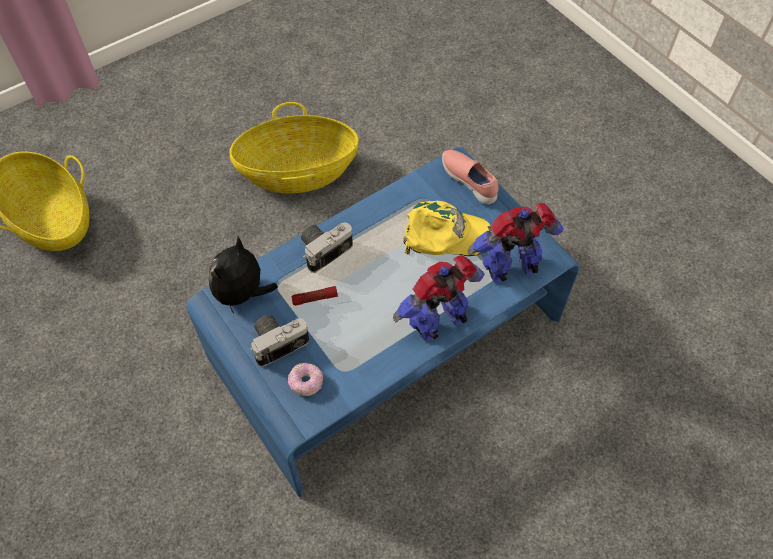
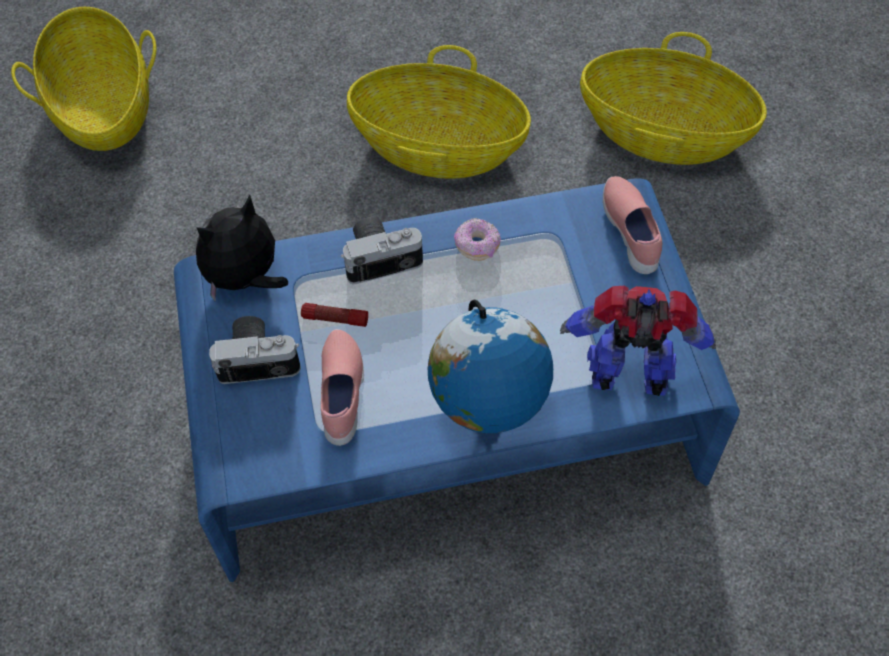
camera: 25 degrees right, 0 degrees up
(306, 382) = (266, 427): donut -> donut (477, 246)
(344, 343) = (343, 394): none -> pink shoe
(433, 118) = (663, 133): none -> basket
(440, 321) = (487, 413): toy robot -> globe
(445, 235) = (557, 296): yellow cap -> none

